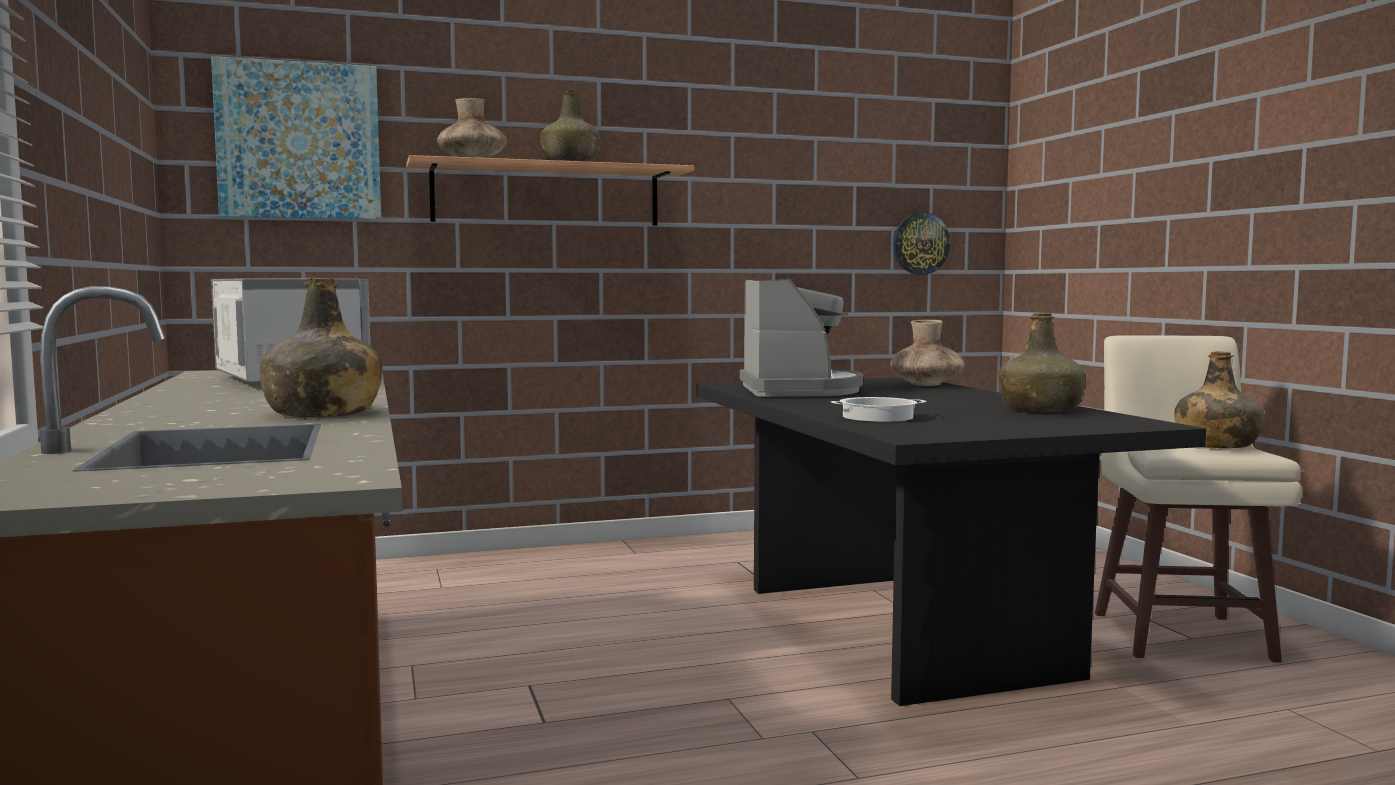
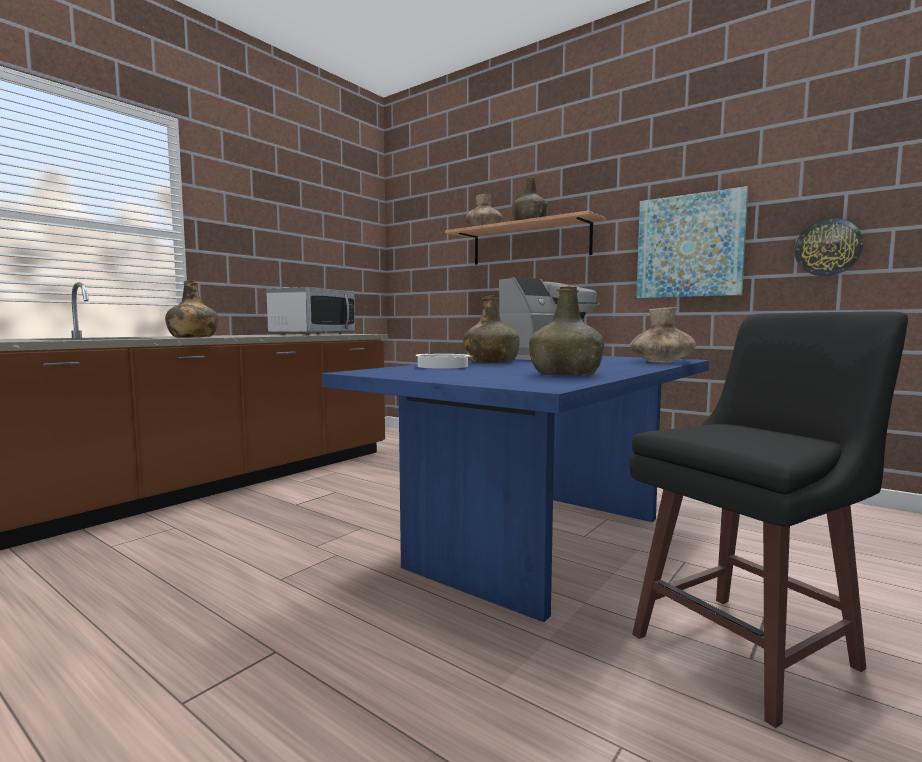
camera: 55 degrees right, 0 degrees up
(299, 141) = (427, 231): picture -> picture (689, 246)
(897, 629) = (541, 540): black dining table -> blue dining table
(1181, 635) = (749, 650): beige stool -> black stool
(1215, 445) = (758, 437): green bottle -> green bottle (491, 362)

